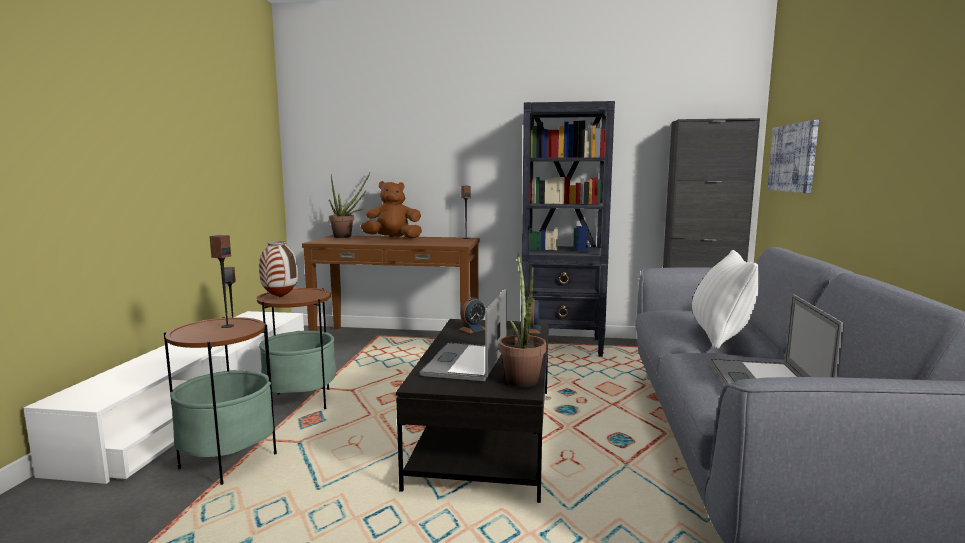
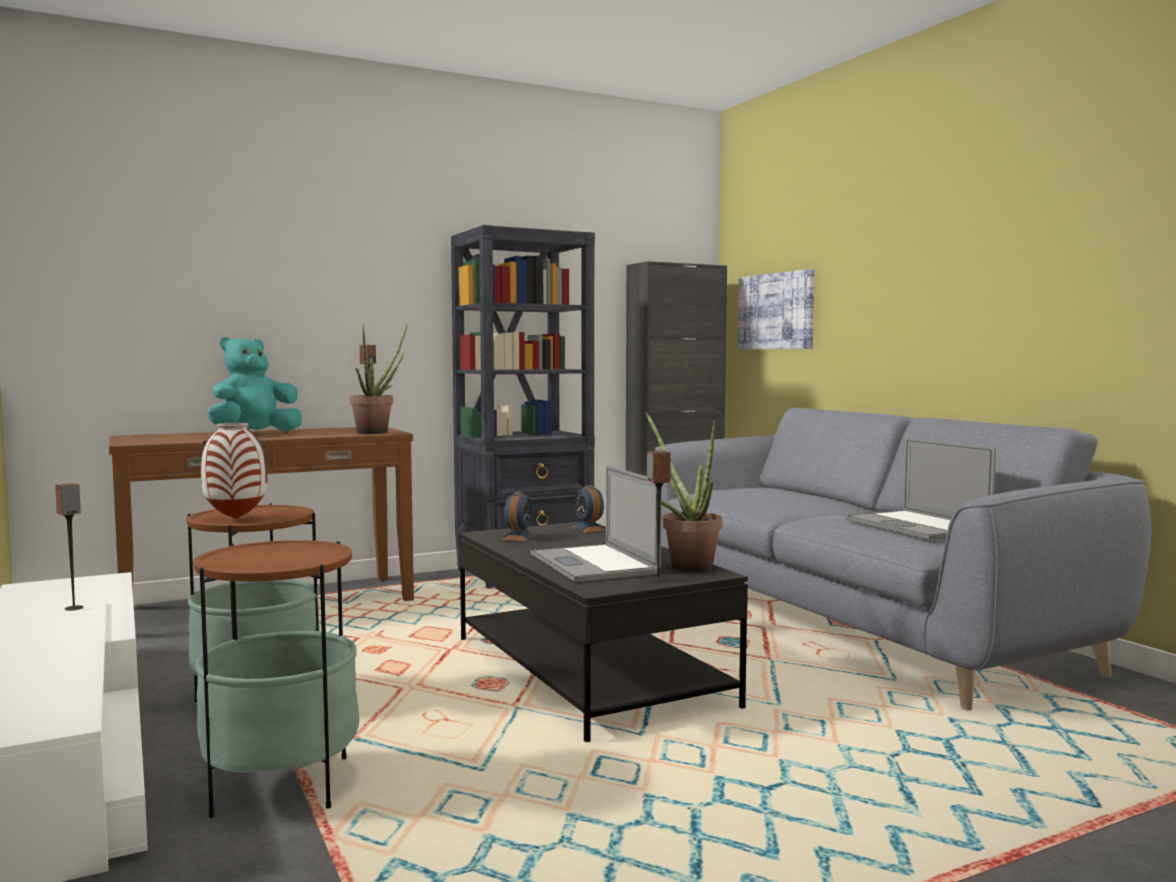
camera: 35 degrees left, 5 degrees down
(227, 326) = (277, 551): speaker -> speaker (657, 580)
(346, 236) = (155, 435): potted plant -> potted plant (377, 432)
(393, 239) = (254, 433): brown plush toy -> turquoise plush toy
(720, 336) = (802, 503): white pillow -> none

